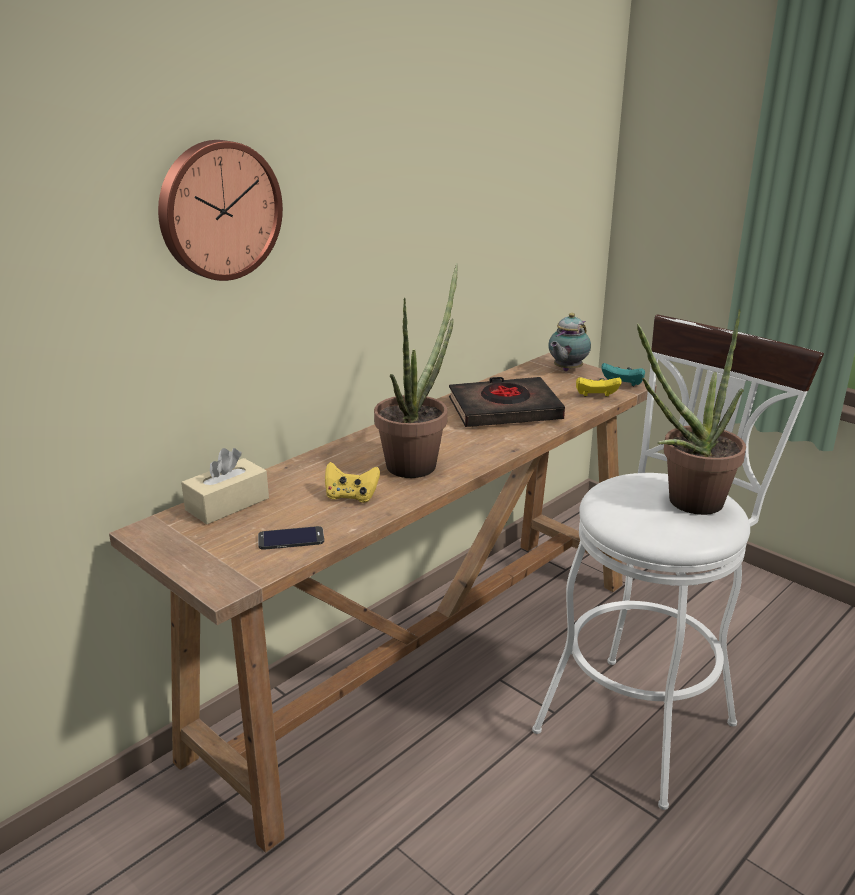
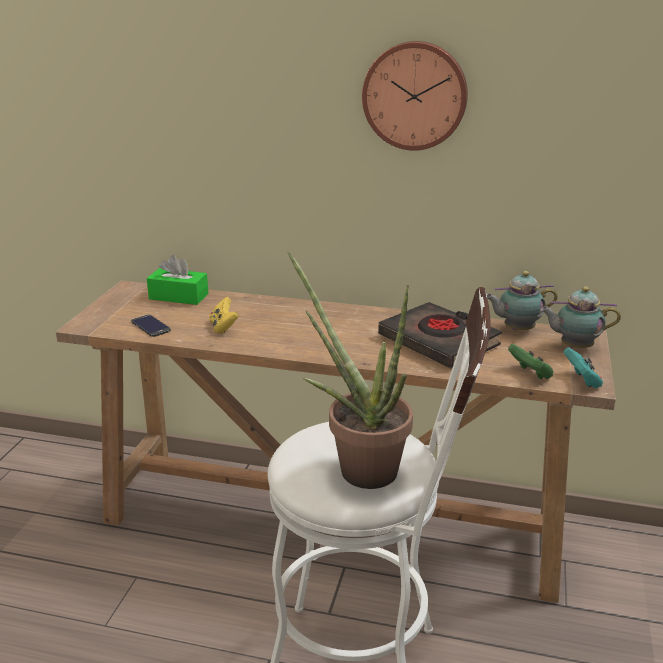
camera: 60 degrees right, 0 degrees up
(218, 210) = (217, 91): wall clock -> wall clock (415, 95)
(227, 504) = (178, 296): beige tissue box -> green tissue box
(417, 462) = (300, 333): potted plant -> none
(515, 378) = (516, 329): none -> teapot
(596, 397) = (530, 374): yellow game controller -> green game controller

